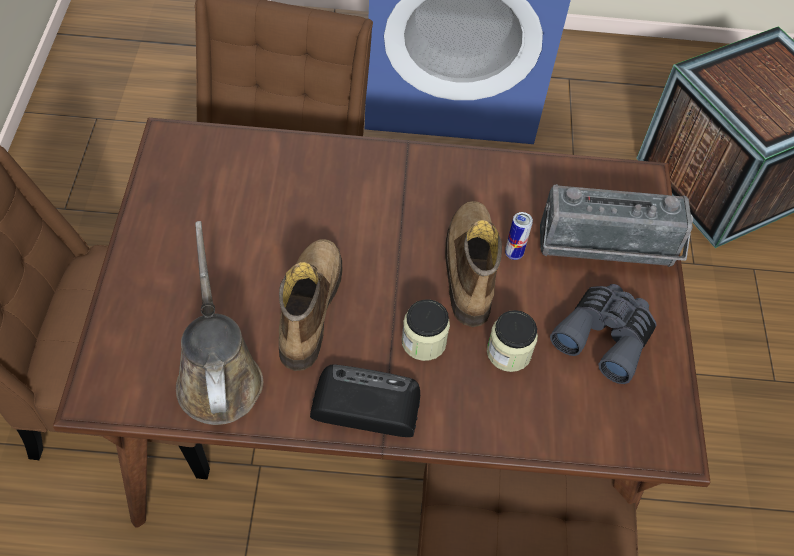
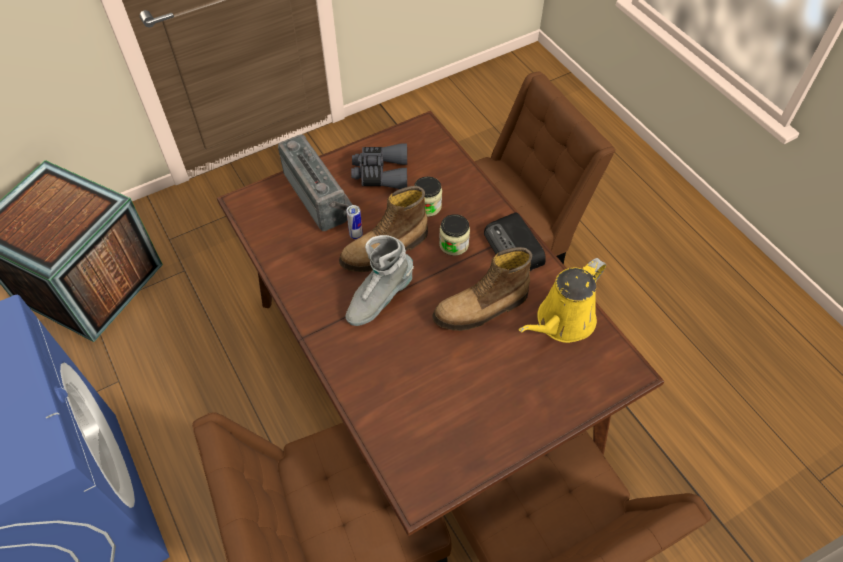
camera: 120 degrees left, 0 degrees up
(218, 376) = (562, 322): brown watering can -> yellow watering can
(403, 225) = (379, 299): none -> grey boot

